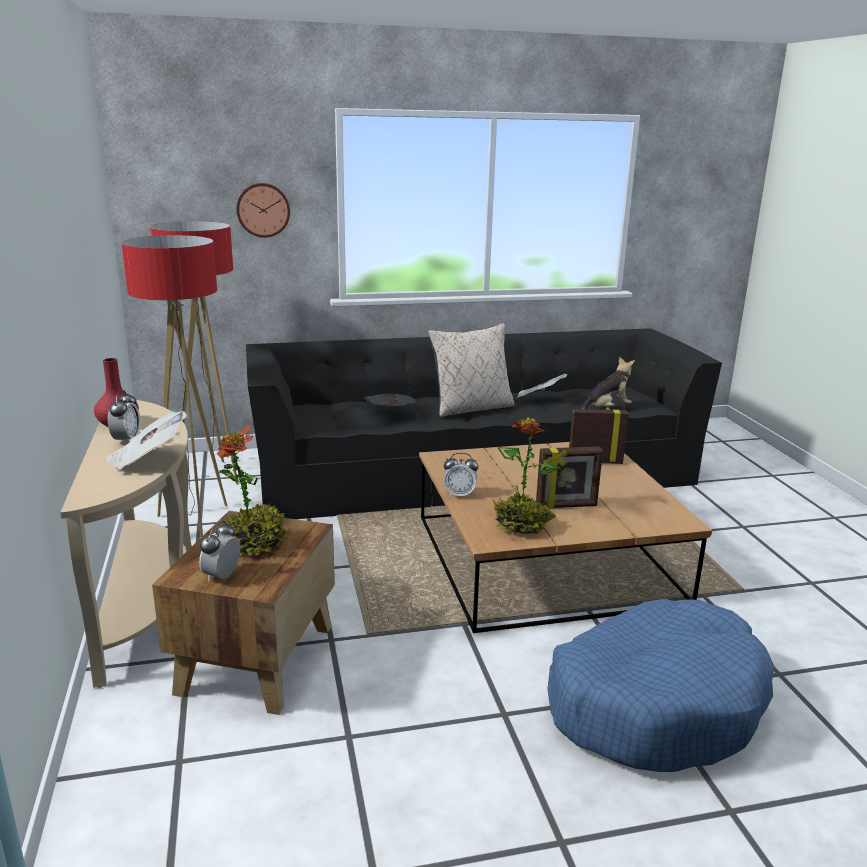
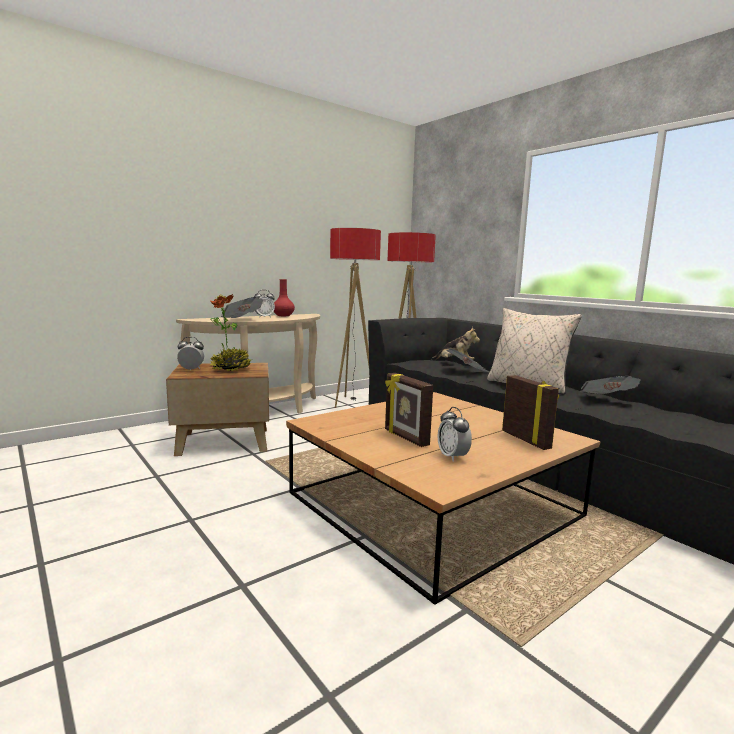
camera: 65 degrees right, 10 degrees down
(263, 210) = (476, 230): wall clock -> none
(460, 495) = (377, 407): alarm clock -> alarm clock (452, 457)
(522, 526) = (347, 428): potted plant -> none
(606, 409) = (649, 422): plush toy -> plush toy (454, 363)
(655, 703) = (227, 592): blue dog bed -> none

